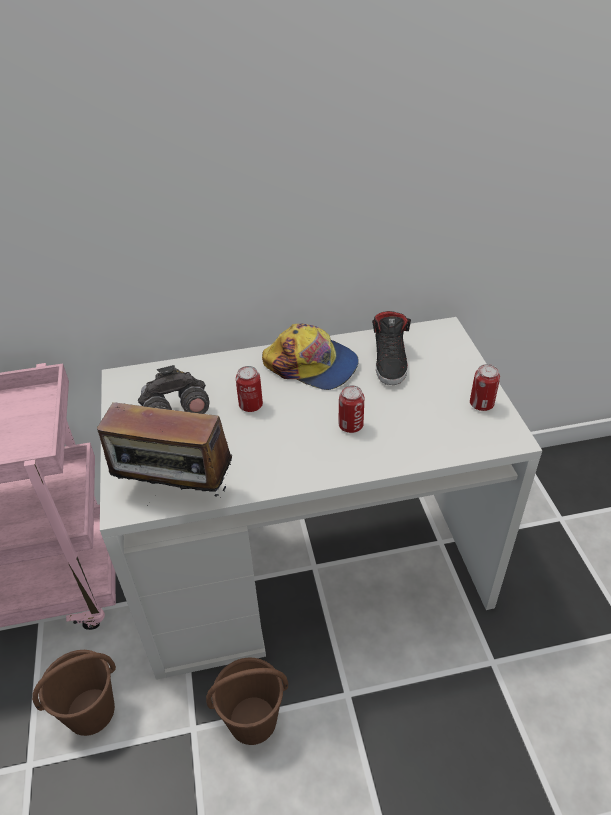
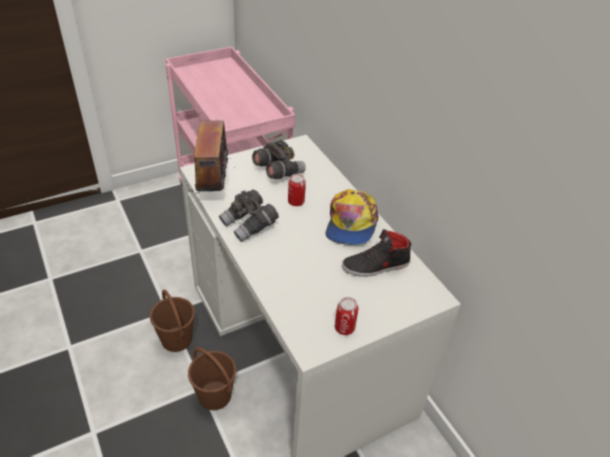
camera: 70 degrees right, 0 degrees up
(90, 712) = (171, 264): brown bucket -> brown bucket (214, 395)
(281, 460) = (249, 225): none -> grey binoculars
(350, 426) = (292, 253): can -> none

